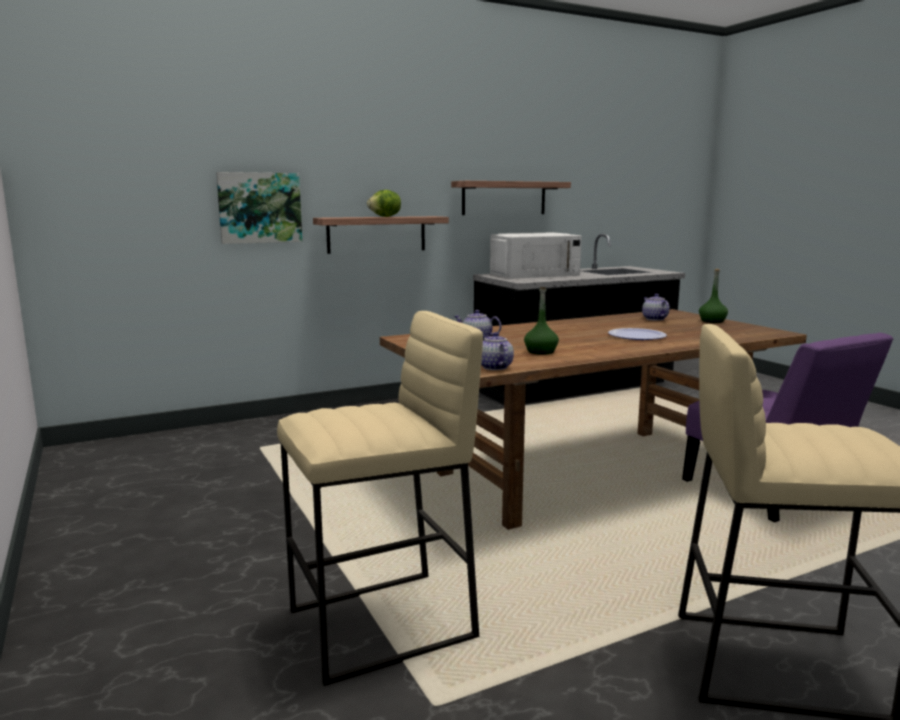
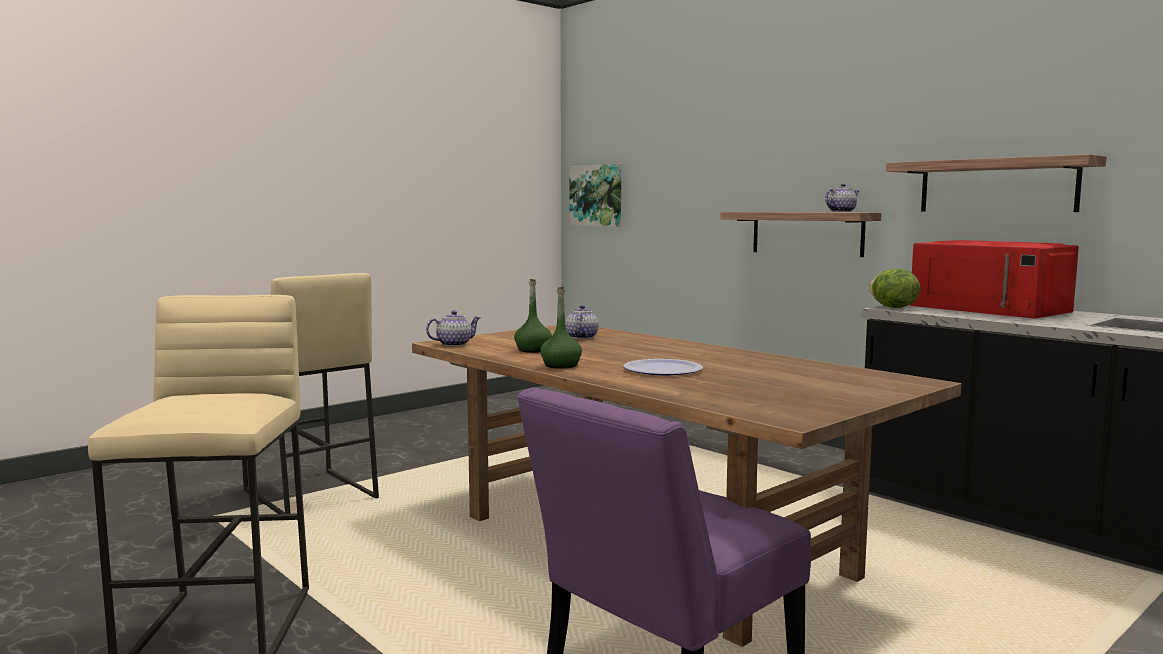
camera: 75 degrees right, 5 degrees down
(260, 208) = (699, 201): picture -> picture (596, 195)
(385, 216) = (801, 211): lettuce -> lettuce (892, 307)
(535, 274) = (990, 309): white microwave -> red microwave
(654, 319) = (821, 375): teapot -> teapot (841, 212)
(712, 321) = (853, 395): green bottle -> green bottle (560, 365)

